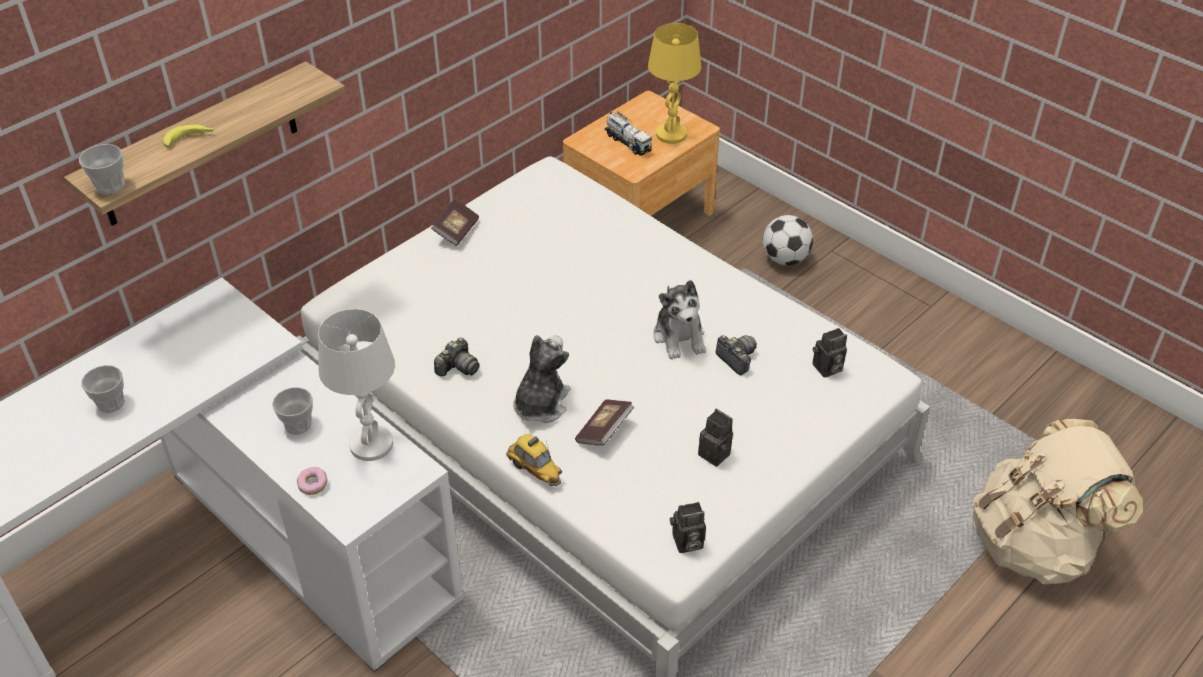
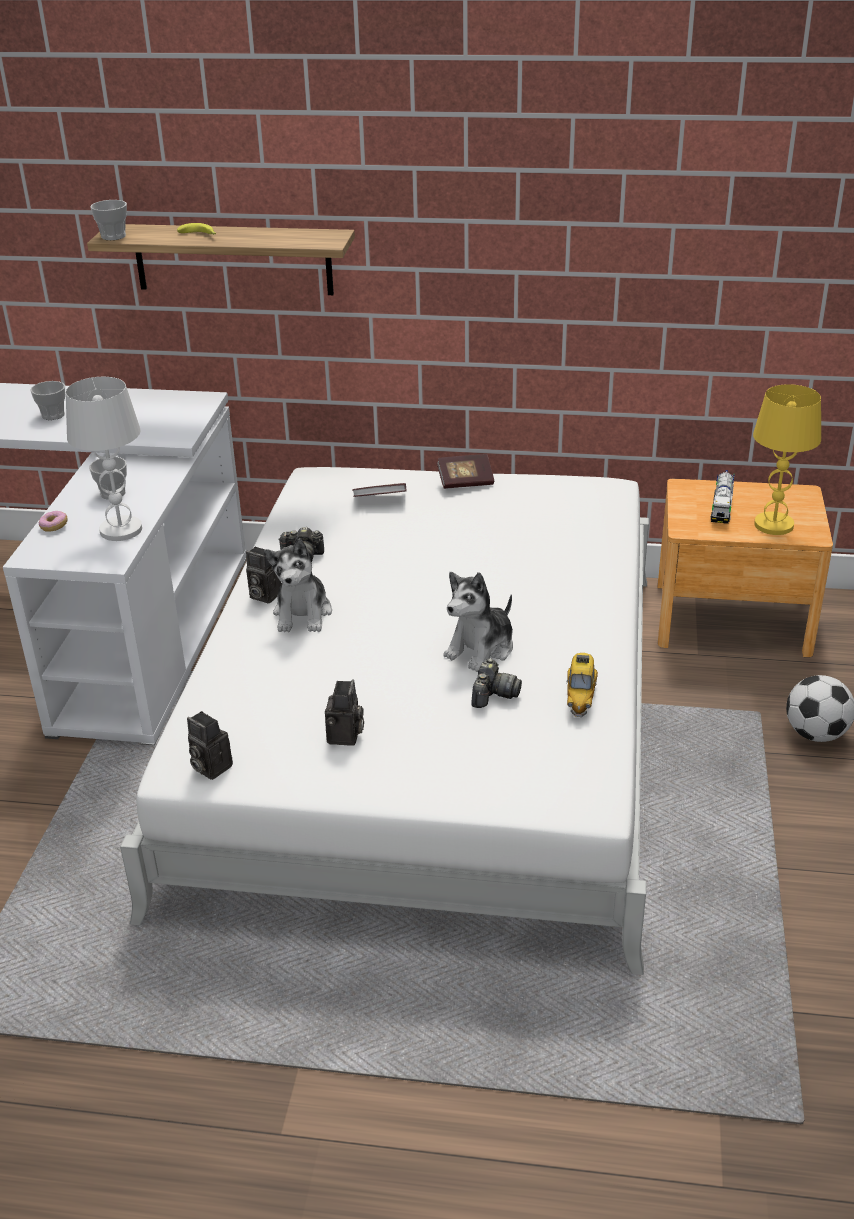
camera: 55 degrees right, 10 degrees down
(535, 470) = (221, 646): toy car -> toy car (580, 698)
(540, 404) = (303, 614): plush toy -> plush toy turned 105 degrees clockwise
(604, 431) = (304, 659): book -> book (380, 500)
(827, 369) = (550, 758): camera -> camera (263, 595)
(1035, 544) = (621, 1145): beige backpack -> none

